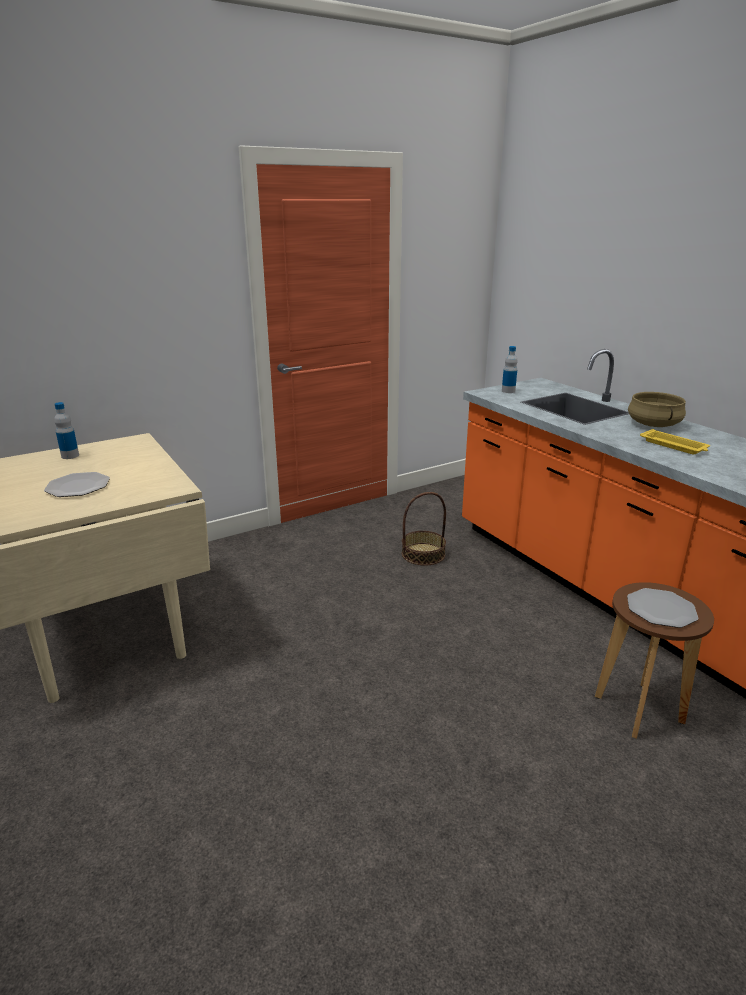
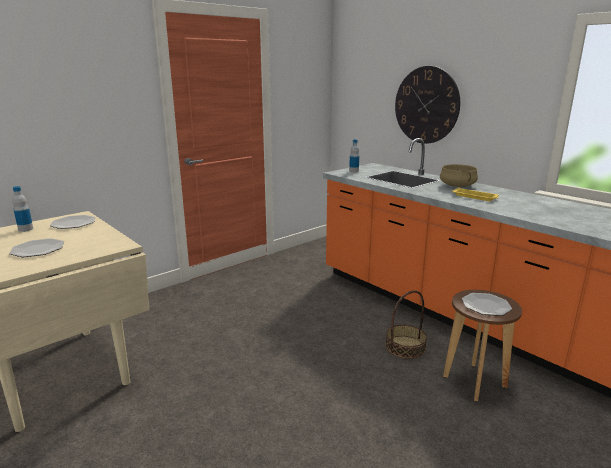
camera: 10 degrees left, 5 degrees down
(127, 451) = (73, 223): none -> plate
(423, 554) = (301, 292): basket -> basket (405, 347)
(624, 298) = (426, 105): none -> wall clock

